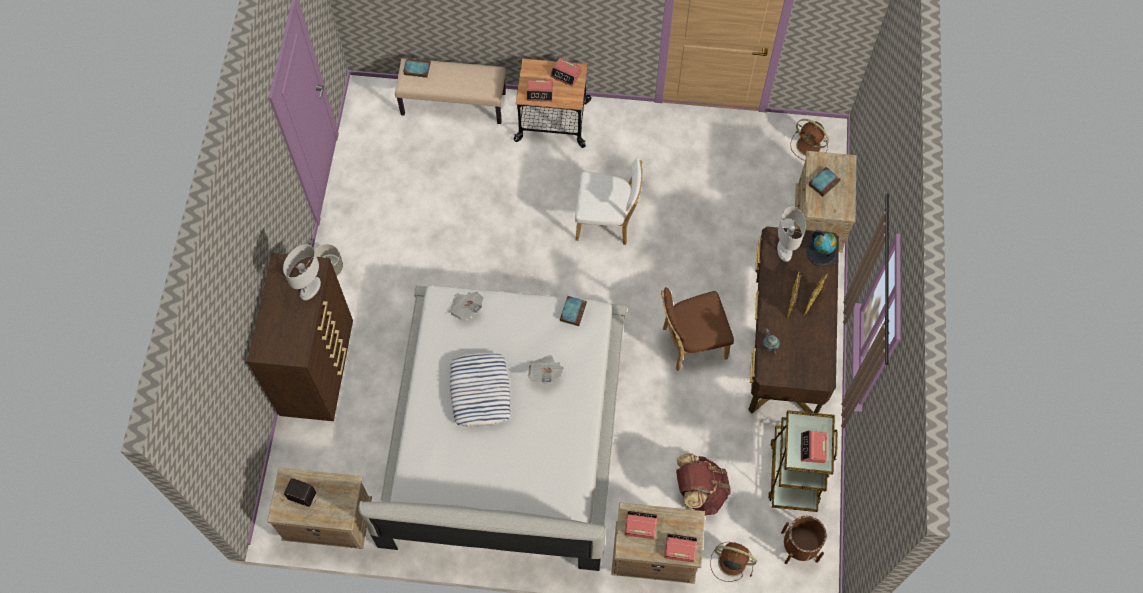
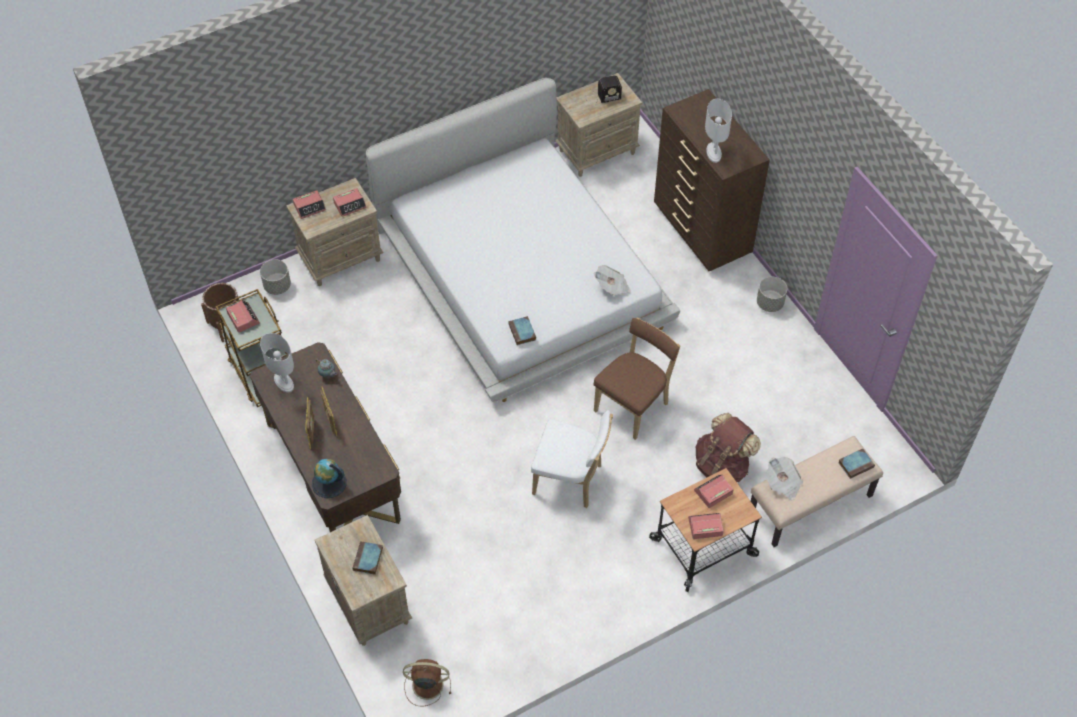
camera: 145 degrees right, 10 degrees down
(480, 391) = (548, 238): pillow -> none
(545, 372) = (507, 276): newspaper -> newspaper (783, 484)
(607, 222) = (570, 480): white chair -> white chair turned 135 degrees counterclockwise
(691, 343) = (417, 421): brown chair -> brown chair (634, 405)
(699, 491) = (333, 317): brown backpack -> brown backpack (722, 465)
(730, 561) = (277, 286): brown fan -> grey planter
(784, 250) = (365, 464): white table lamp -> white table lamp (284, 382)

